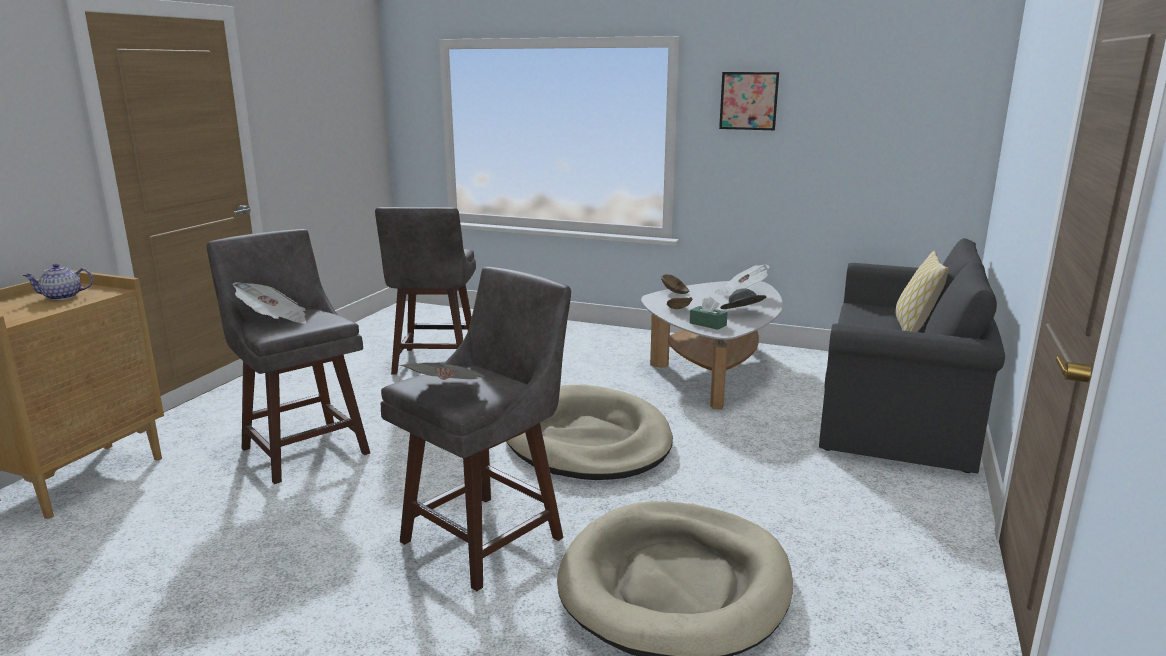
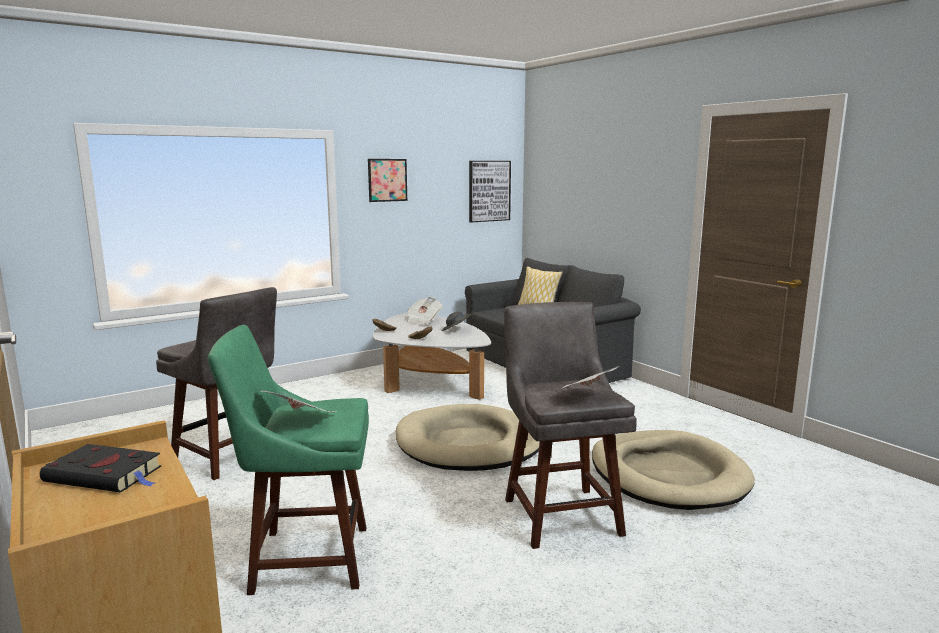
camera: 55 degrees left, 5 degrees down
(63, 297) = (106, 475): teapot -> black book
(303, 448) = (305, 558): grey stool -> green stool
(708, 324) = (460, 340): green tissue box -> none
(926, 124) = (489, 191): none -> picture

